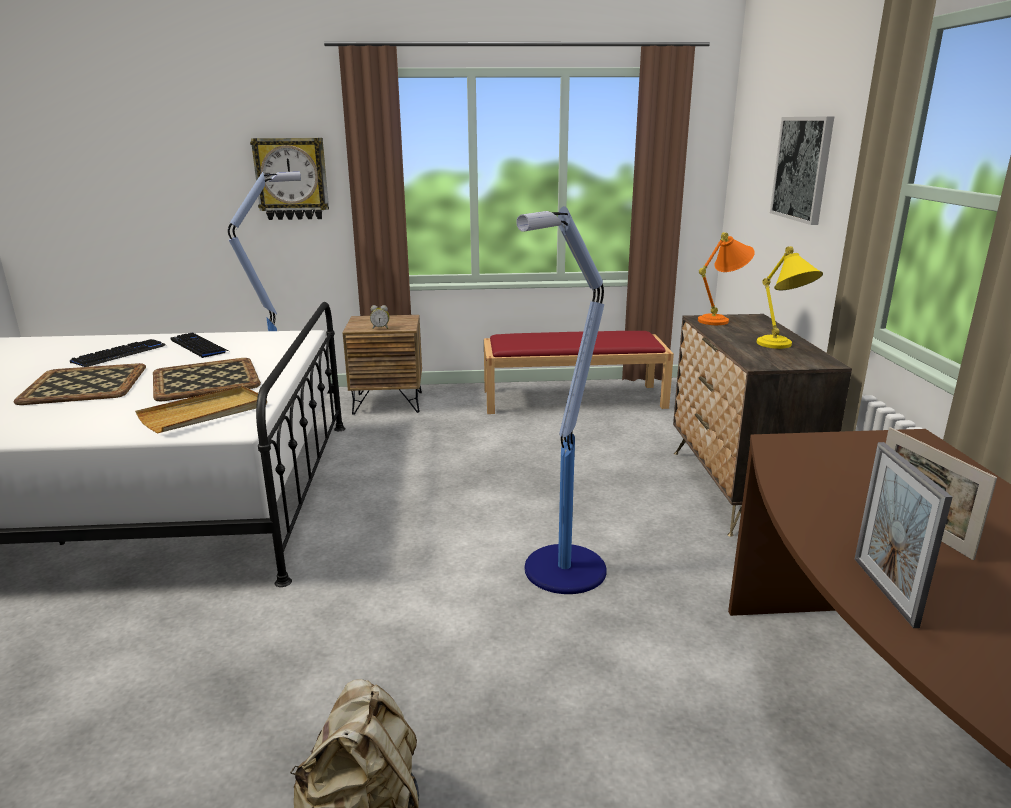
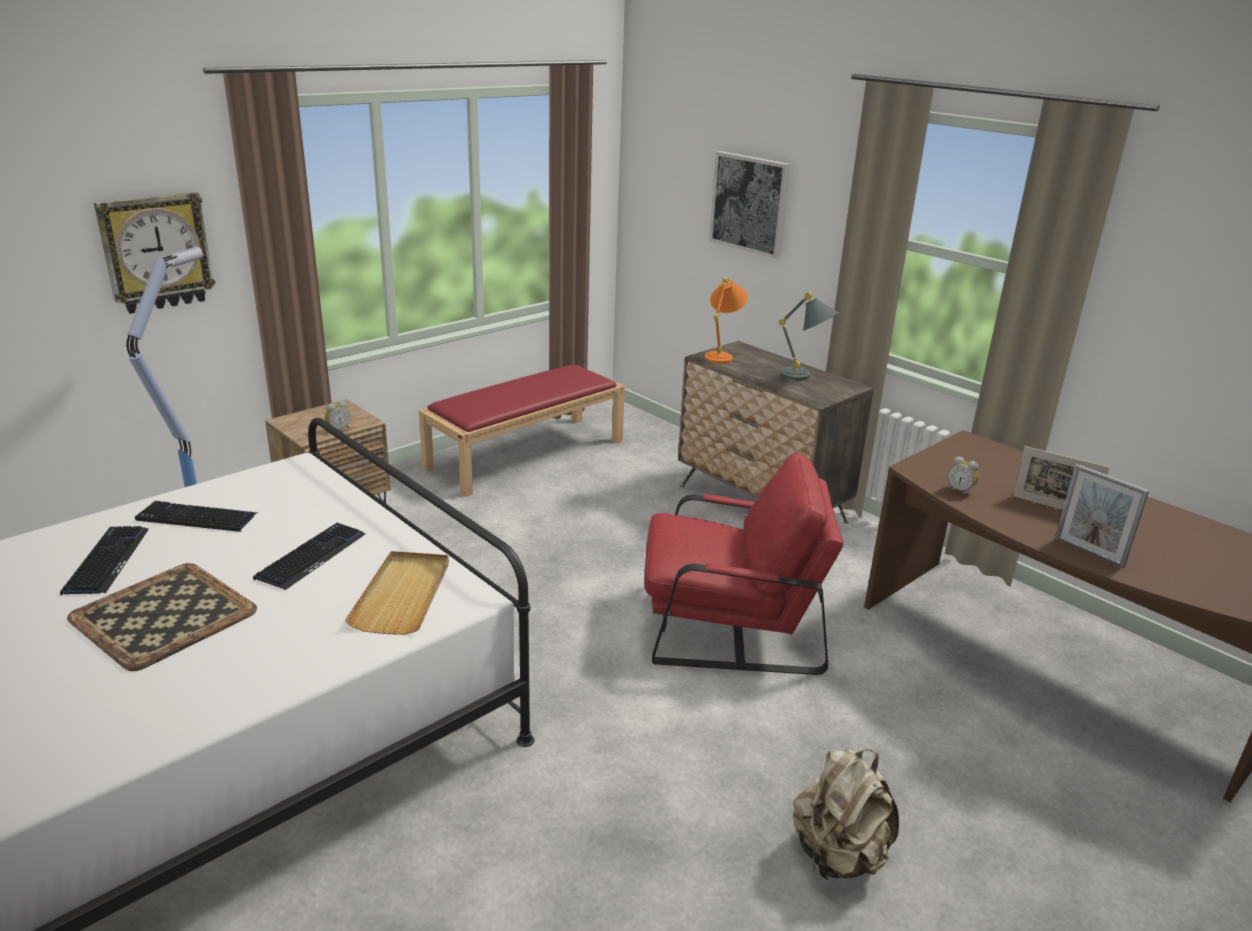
camera: 40 degrees left, 5 degrees up
(207, 379) = (311, 557): tray -> keyboard
(563, 571) = (730, 625): floor lamp -> red armchair
(781, 347) = (805, 377): yellow table lamp -> grey table lamp
(803, 476) = (960, 490): none -> alarm clock

